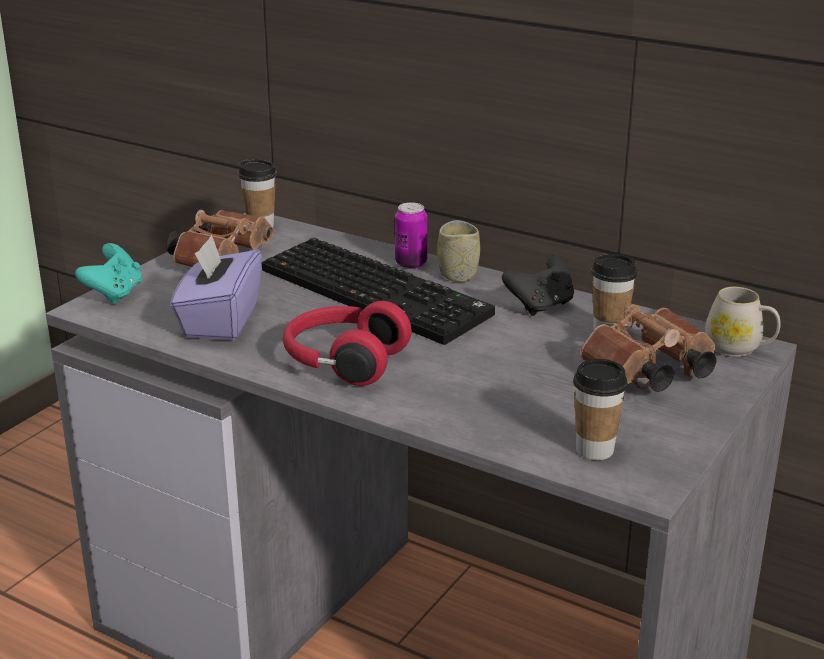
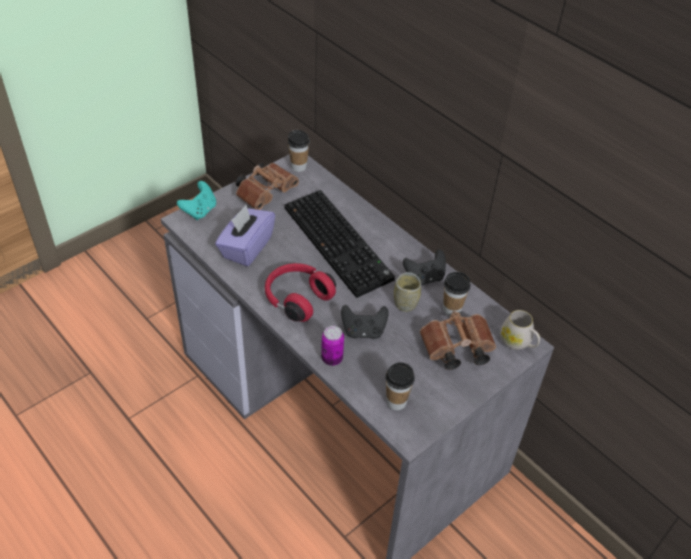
camera: 15 degrees right, 20 degrees up
(411, 264) = (369, 221): can -> can (332, 358)
(458, 275) = (391, 238): cup -> cup (405, 303)
(481, 379) = (363, 331): none -> black game controller

